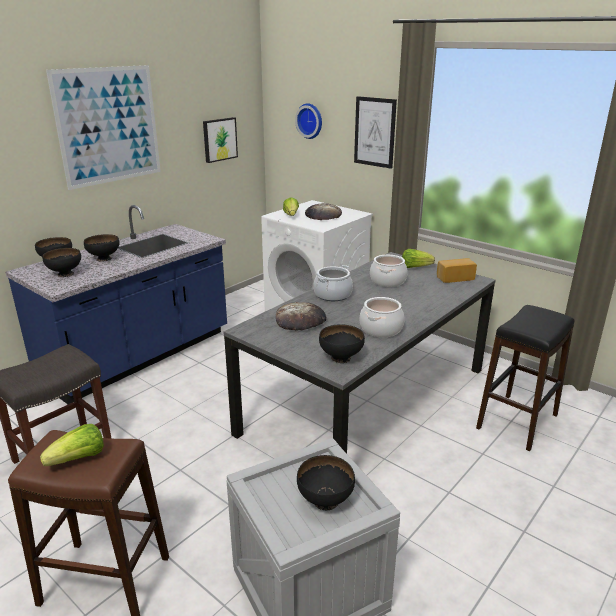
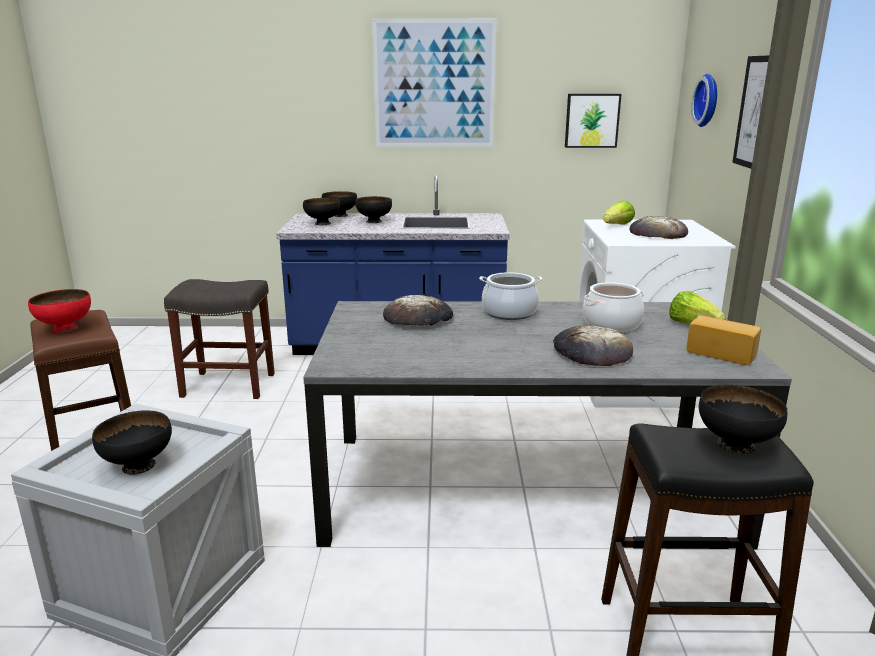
camera: 50 degrees right, 5 degrees down
(79, 459) = (65, 329): lettuce -> red bowl
(340, 358) = (362, 359): black bowl -> black bowl (735, 445)
(381, 329) = (470, 356): cooking pot -> none
(416, 300) = (592, 352): none -> bread

